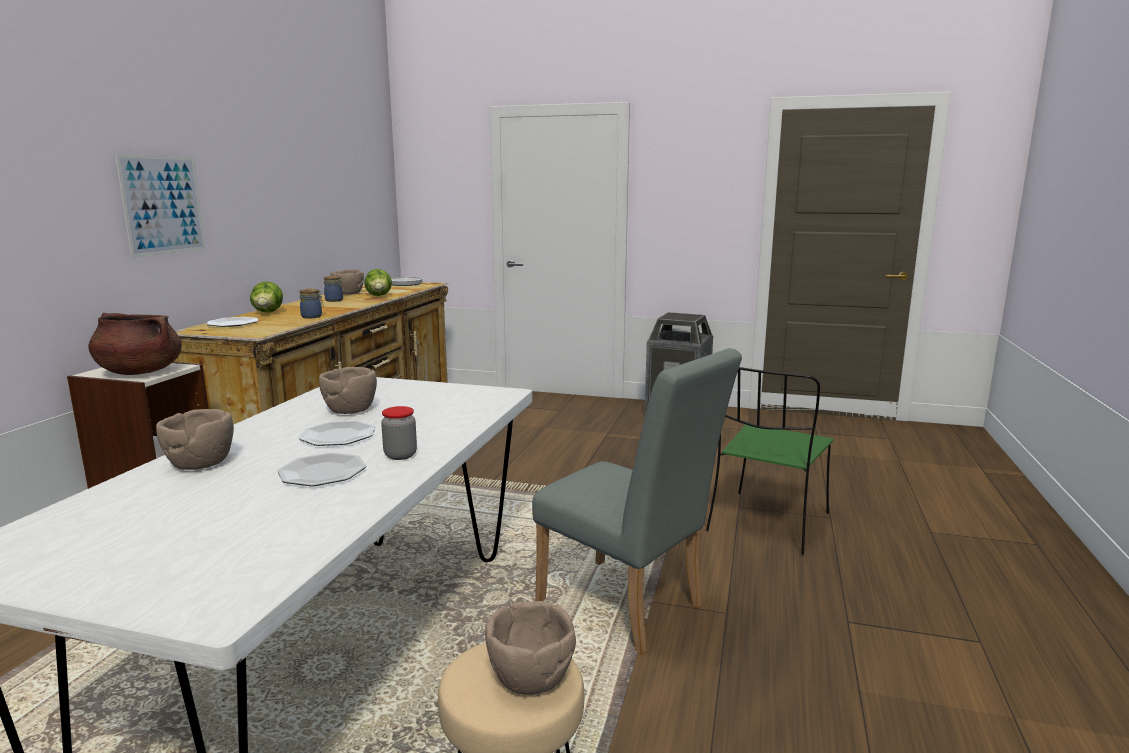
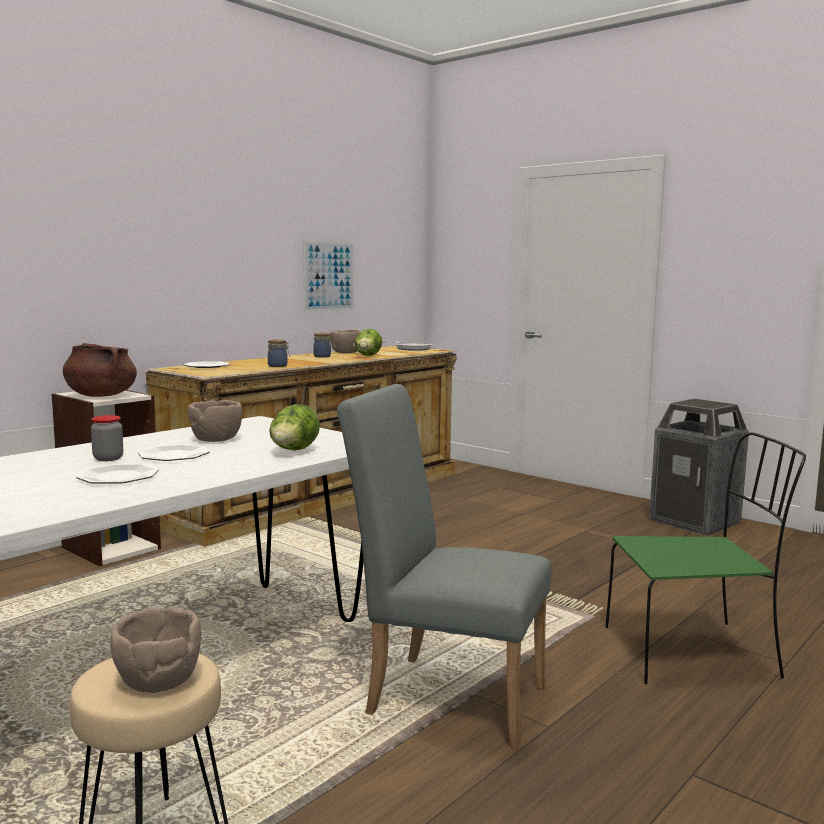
camera: 25 degrees right, 5 degrees down
(163, 205) = (161, 257): picture -> picture (329, 276)
(201, 463) = (49, 459): brown bowl -> none
(268, 313) = (249, 361): lettuce -> lettuce (293, 451)
(400, 455) = (195, 474): jar -> jar (108, 458)
(628, 608) = (444, 695): grey chair -> grey chair turned 135 degrees clockwise
(767, 523) = (693, 652): green chair -> green chair turned 150 degrees counterclockwise

